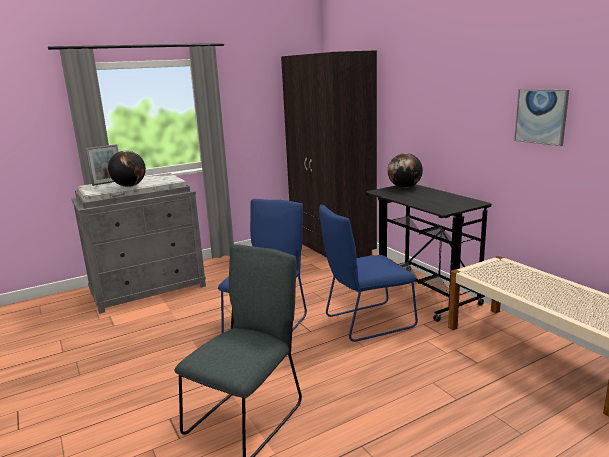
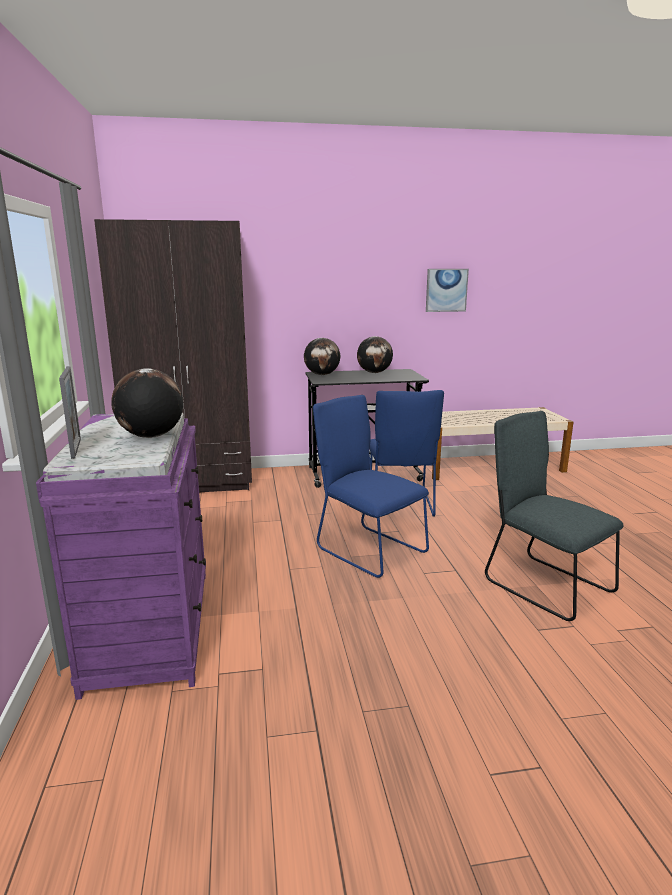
camera: 70 degrees left, 0 degrees up
(149, 289) = (151, 626): grey dresser -> purple dresser
(444, 197) = (374, 372): none -> globe

